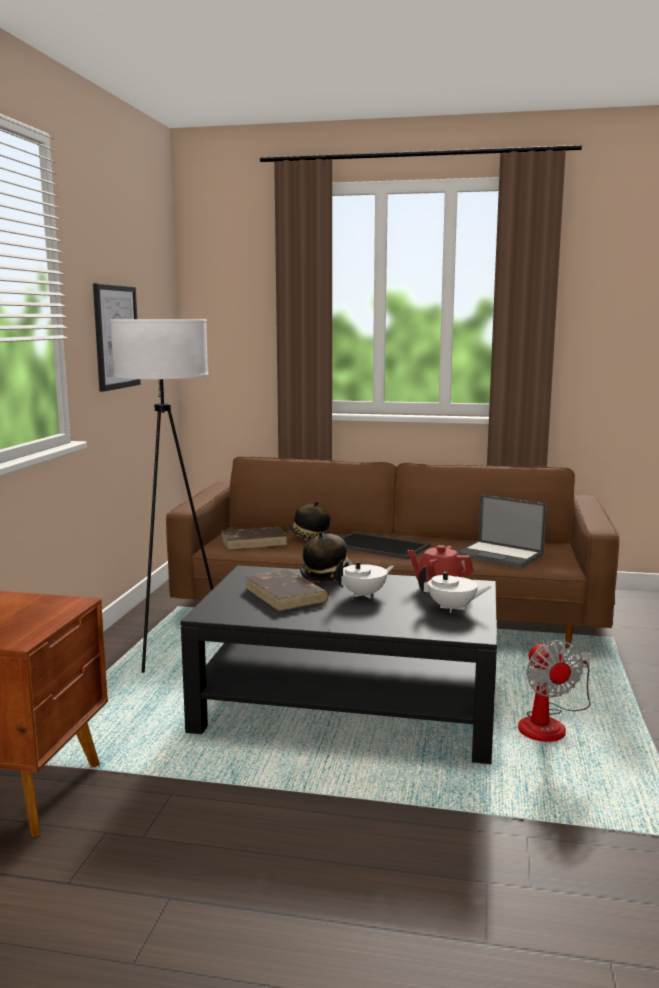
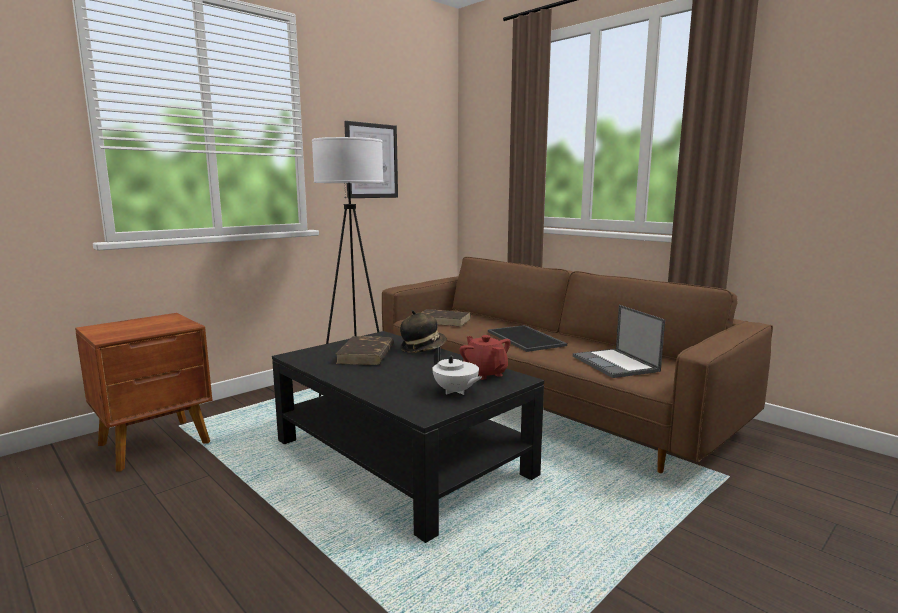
camera: 35 degrees right, 0 degrees up
(308, 538) = (486, 324): hat -> none
(364, 595) = (415, 366): white teapot -> none
(550, 724) = (533, 531): fan -> none

